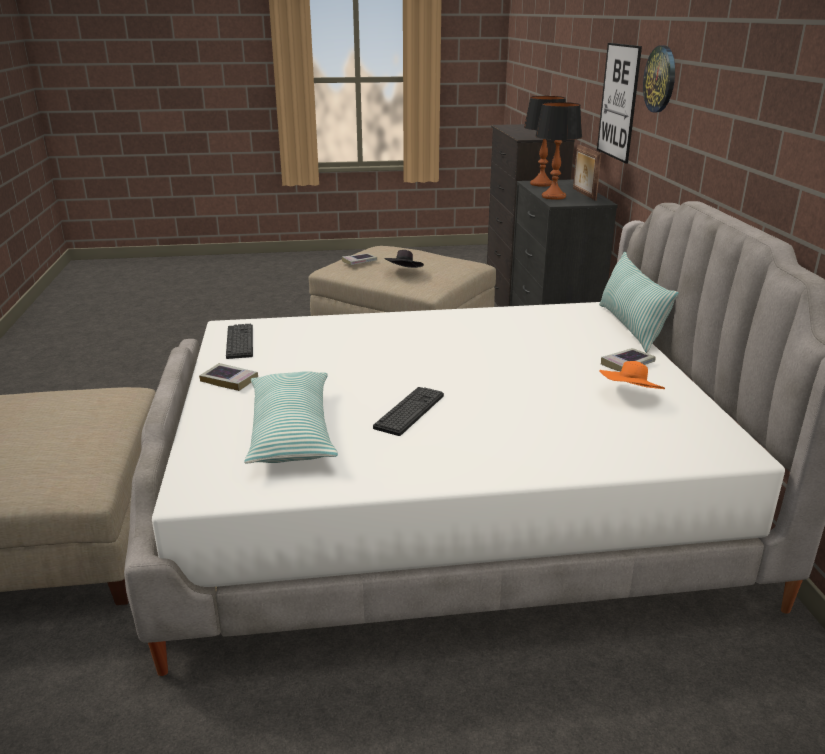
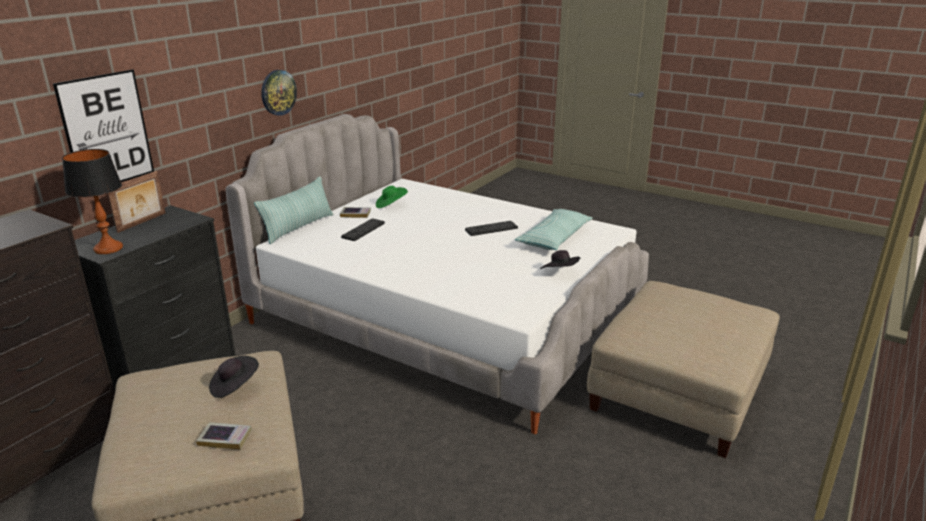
camera: 140 degrees left, 0 degrees up
(229, 380) = (560, 273): book -> black hat
(240, 342) = (527, 299): keyboard -> keyboard (363, 230)
(553, 196) = (170, 227): table lamp -> none
(630, 396) = (391, 205): orange hat -> green hat
(660, 79) = (178, 86): wall clock -> wall clock (278, 92)

